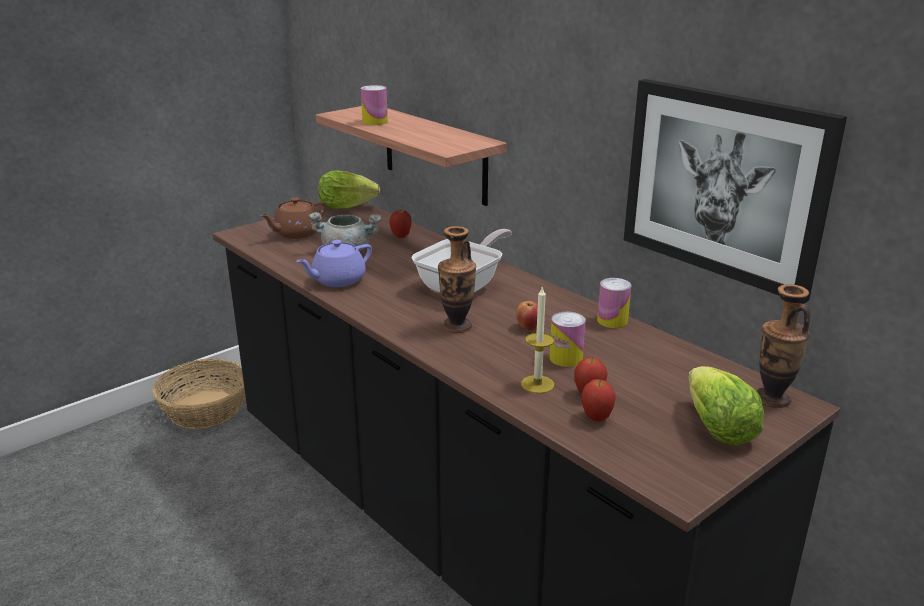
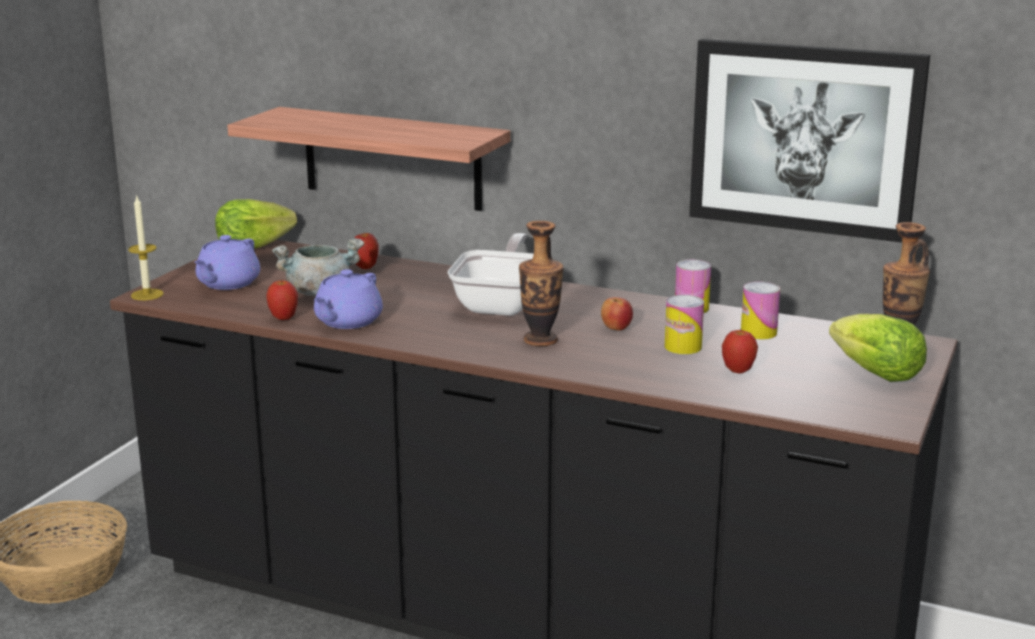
camera: 25 degrees left, 5 degrees down
(296, 233) = (227, 284): brown teapot -> purple teapot
(375, 122) = (321, 125): can -> can (758, 332)
(537, 384) = (680, 373): candle -> candle (147, 294)
(596, 418) = (765, 388): apple -> apple (283, 318)

